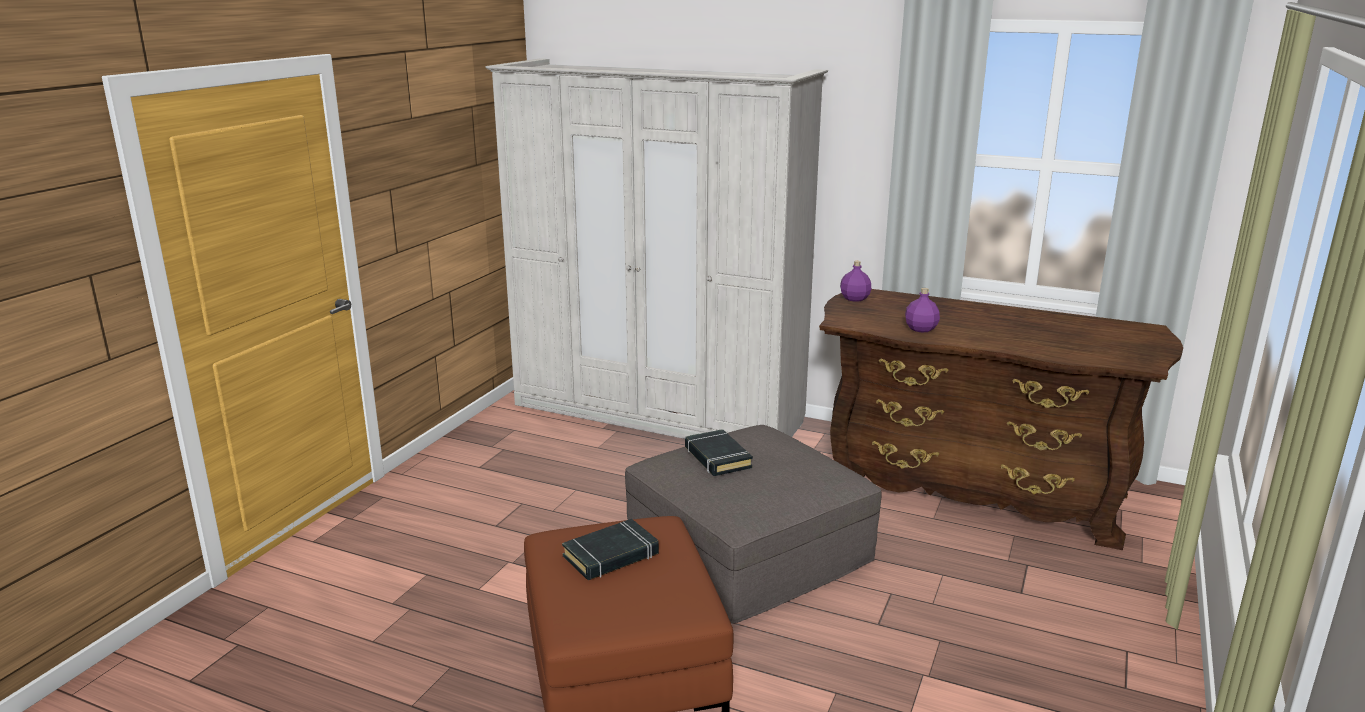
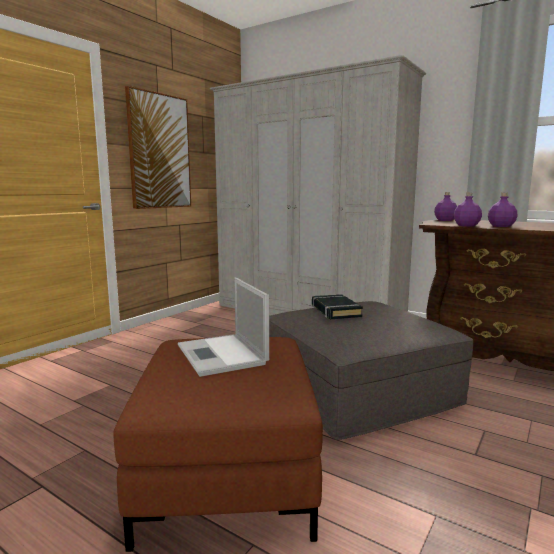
camera: 10 degrees right, 10 degrees down
(417, 189) = (159, 152): none -> picture
(611, 555) = (222, 355): black book -> laptop
(878, 329) = (466, 225): none -> purple bottle

